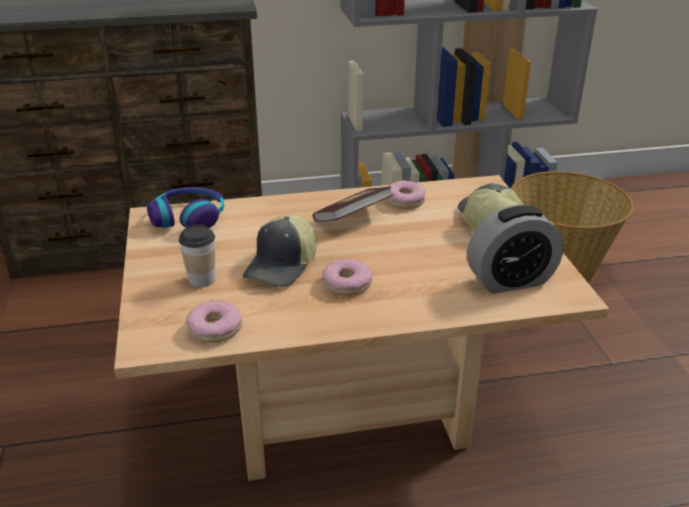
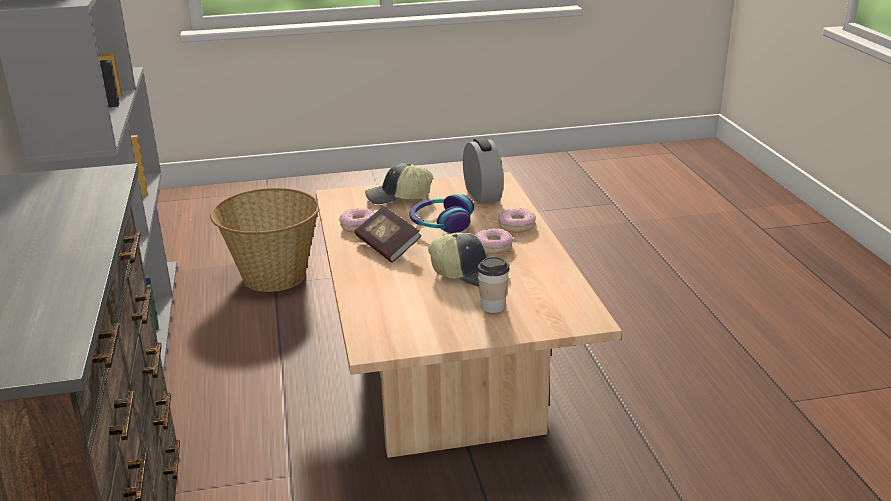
camera: 90 degrees left, 5 degrees down
(188, 217) = (378, 325): headphones -> headphones (441, 223)
(215, 328) = (561, 294): donut -> donut (516, 226)

